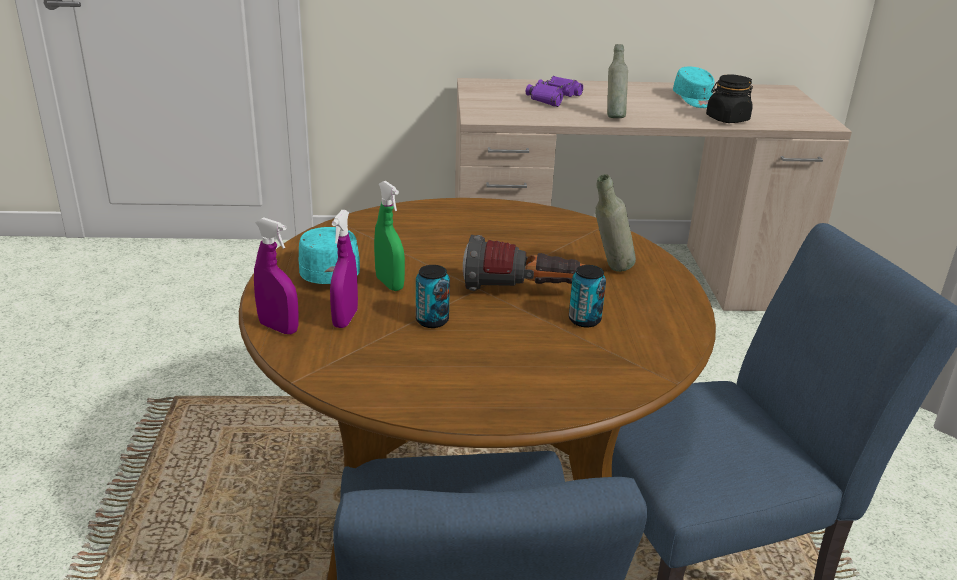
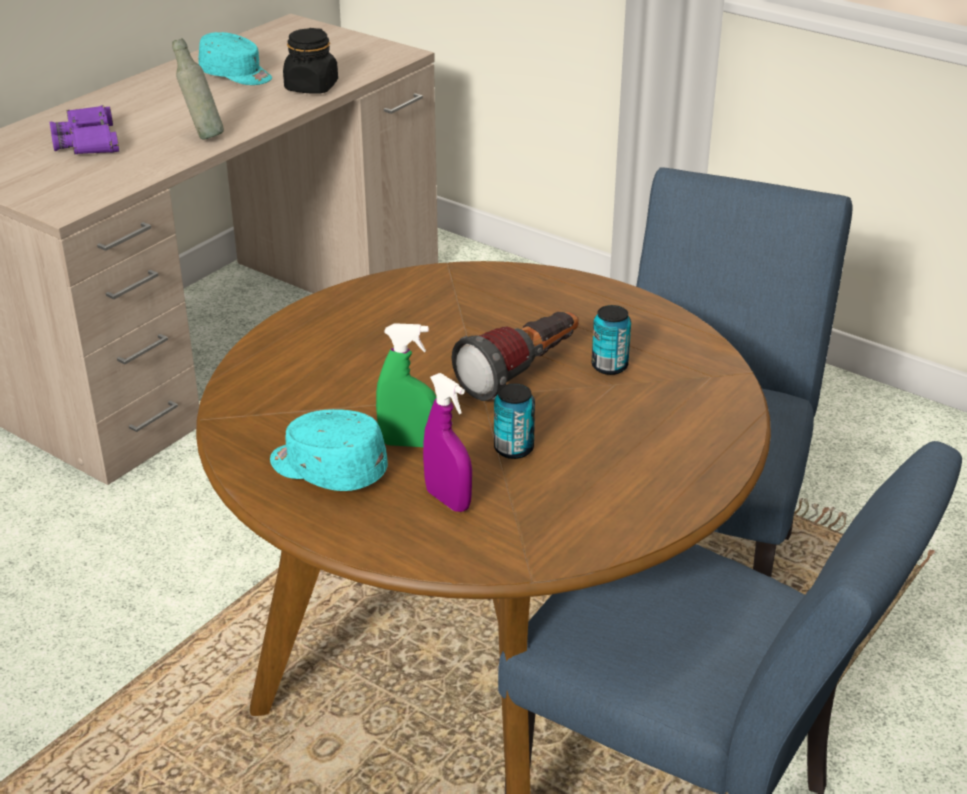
camera: 50 degrees left, 5 degrees up
(278, 328) = (415, 550): purple spray bottle -> none
(610, 271) = (540, 310): grey bottle -> none

